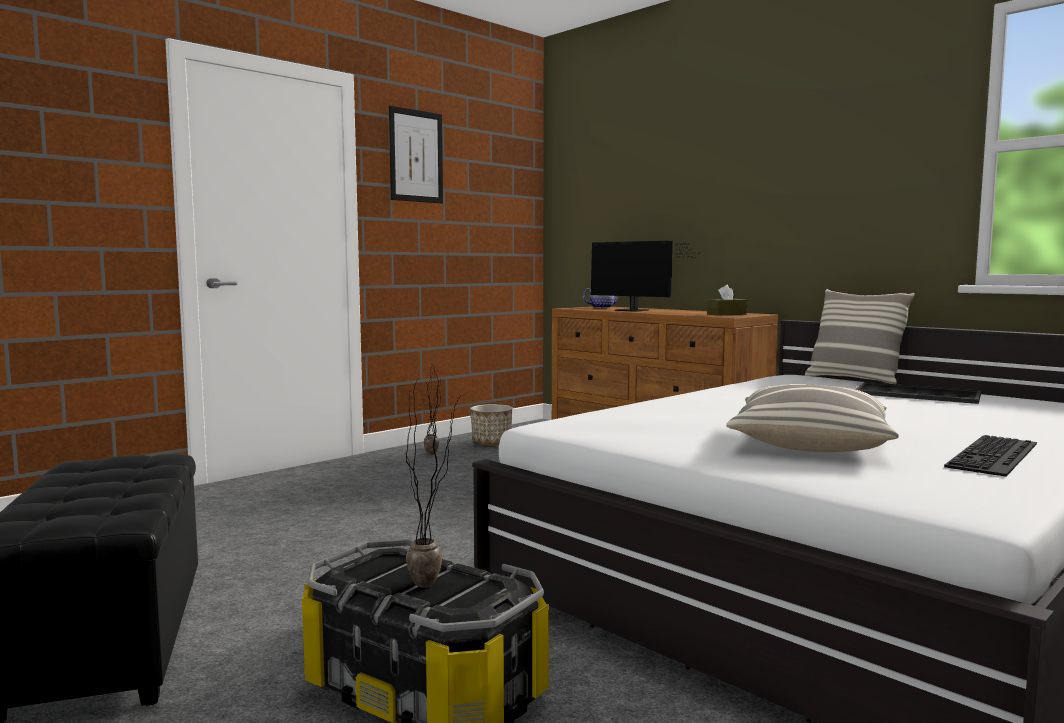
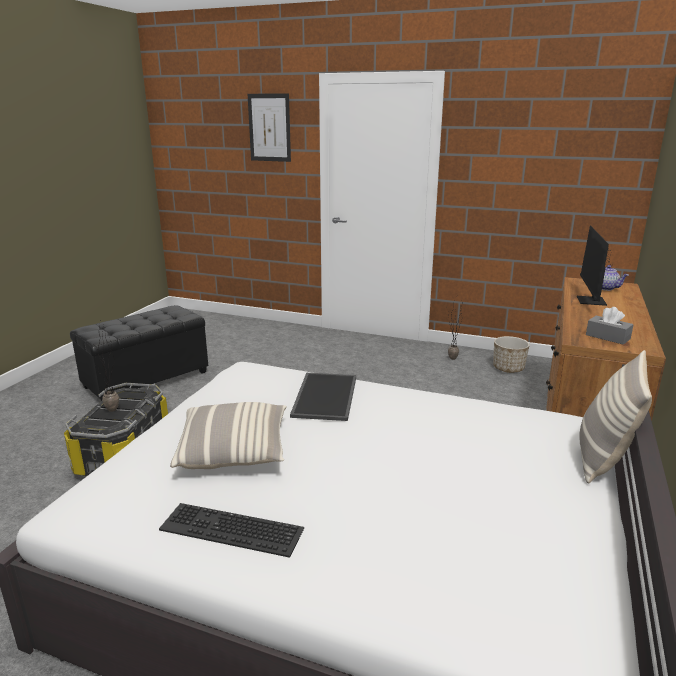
camera: 65 degrees right, 15 degrees up
(416, 156) = (497, 129): picture -> picture (269, 127)
(726, 314) = (607, 337): brown tissue box -> grey tissue box
(915, 394) = (530, 496): tray -> tray (324, 395)

